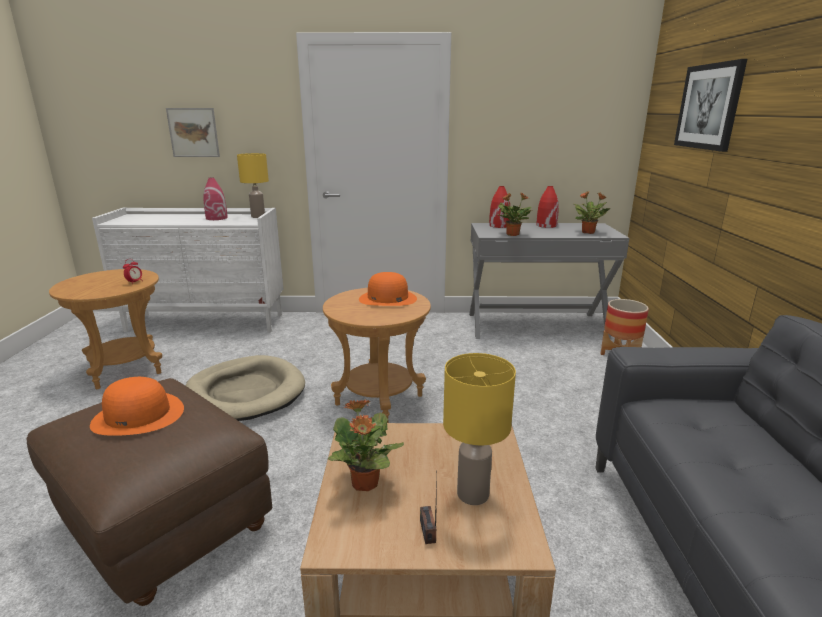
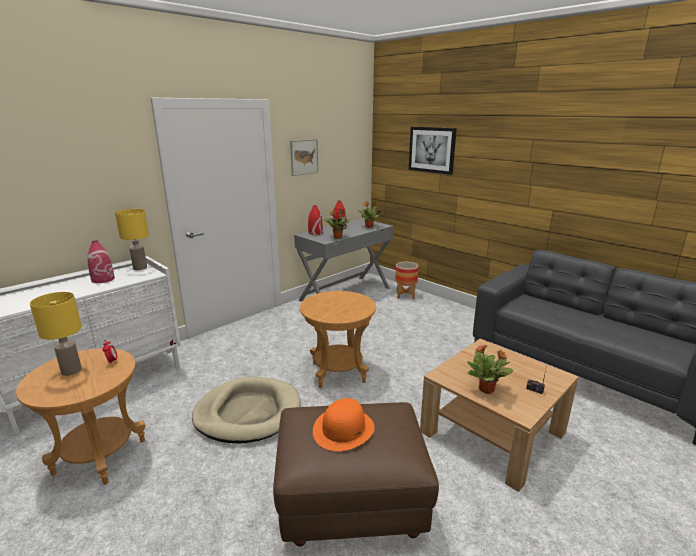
camera: 45 degrees left, 0 degrees up
(193, 132) = (48, 198): picture -> picture (304, 157)
(387, 298) = (336, 300): orange hat -> none
(473, 493) = (520, 369): yellow table lamp -> yellow table lamp (71, 370)

